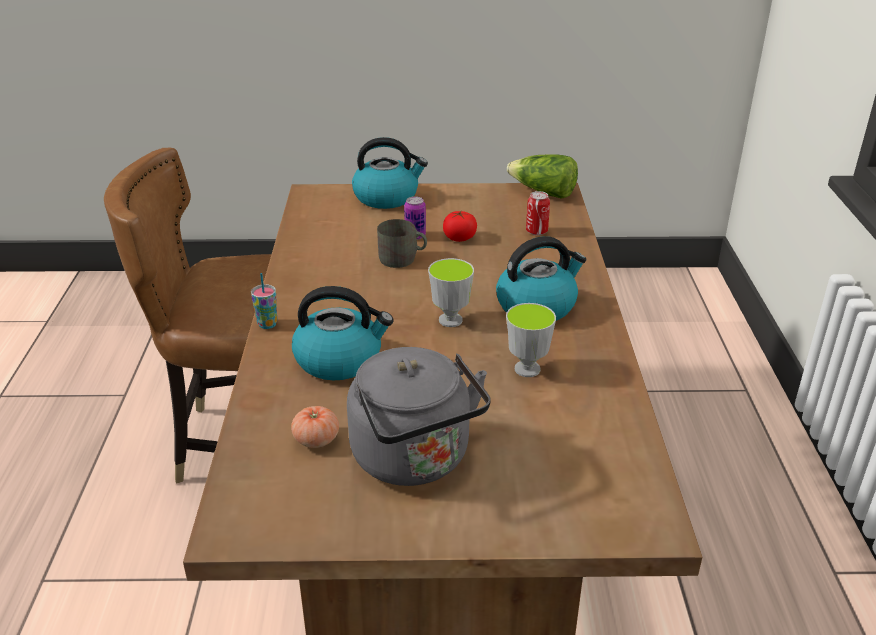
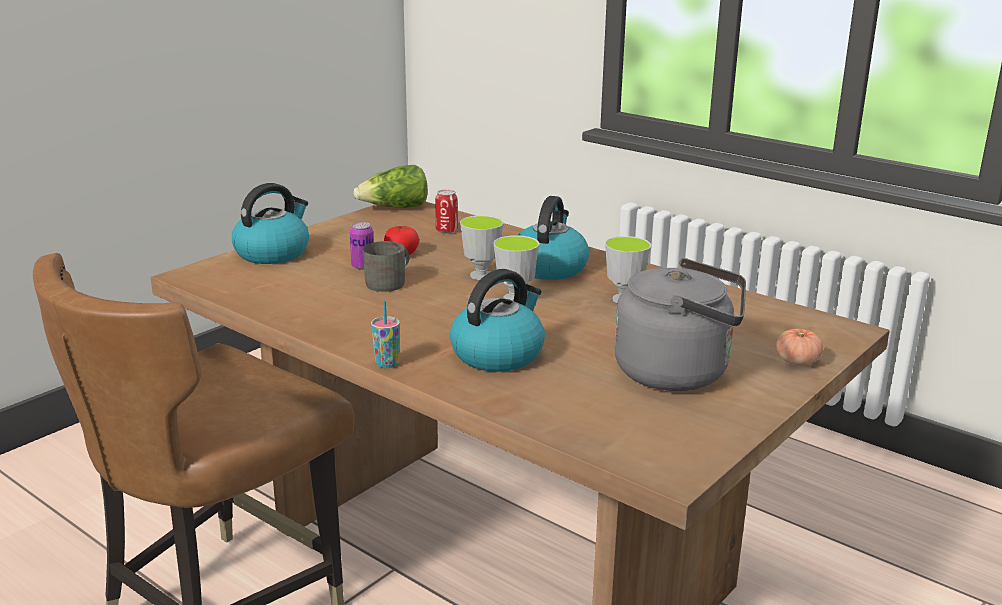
camera: 50 degrees left, 10 degrees down
(316, 439) = (598, 399): tomato -> tomato (797, 361)
(473, 286) = (481, 275): none -> cup

